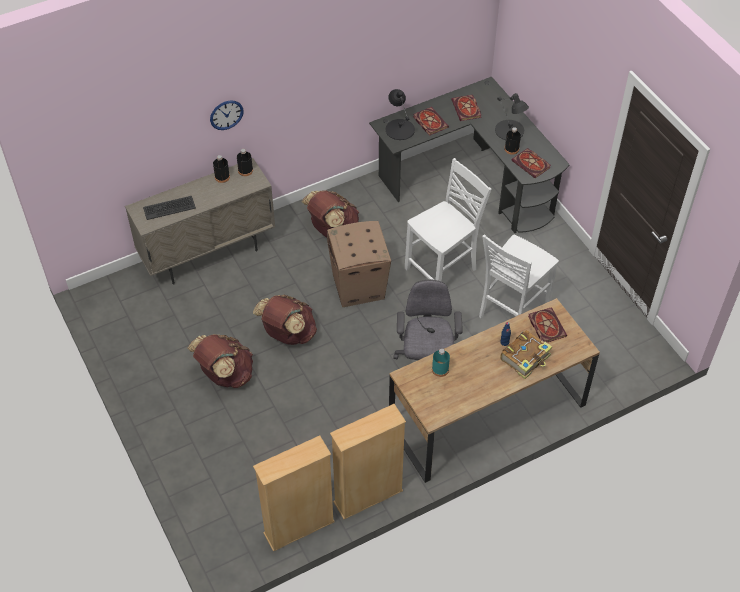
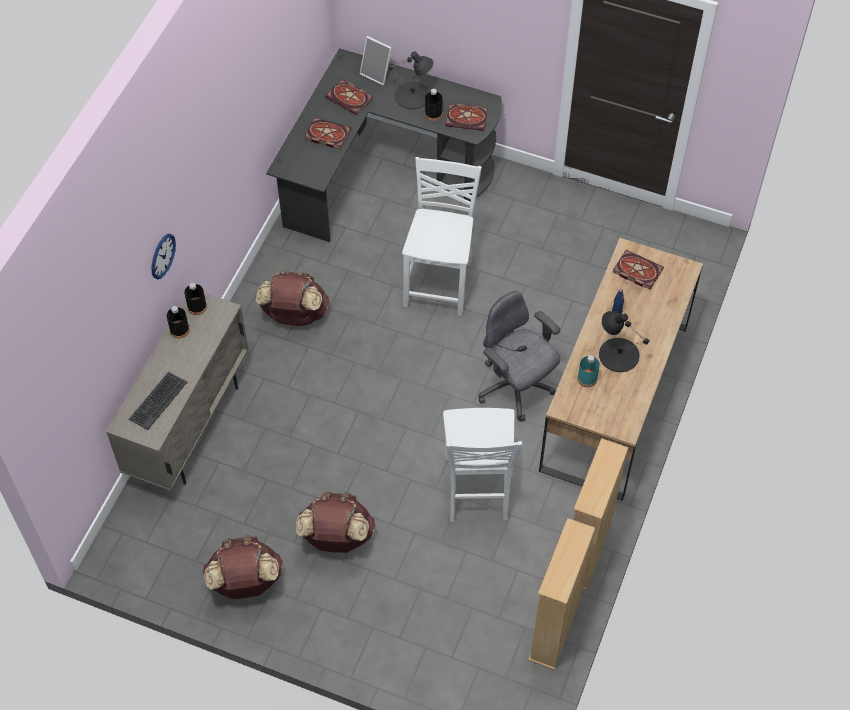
camera: 40 degrees left, 5 degrees up
(288, 334) = (356, 452): brown backpack -> brown backpack (245, 582)
(359, 287) = (378, 356): cardboard box -> none
(400, 129) = (305, 161): black table lamp -> black table lamp (618, 354)
(500, 104) = (377, 73): none -> picture frame
(511, 311) = (541, 281): white chair -> white chair (477, 490)
(526, 358) = (649, 313): book -> none

